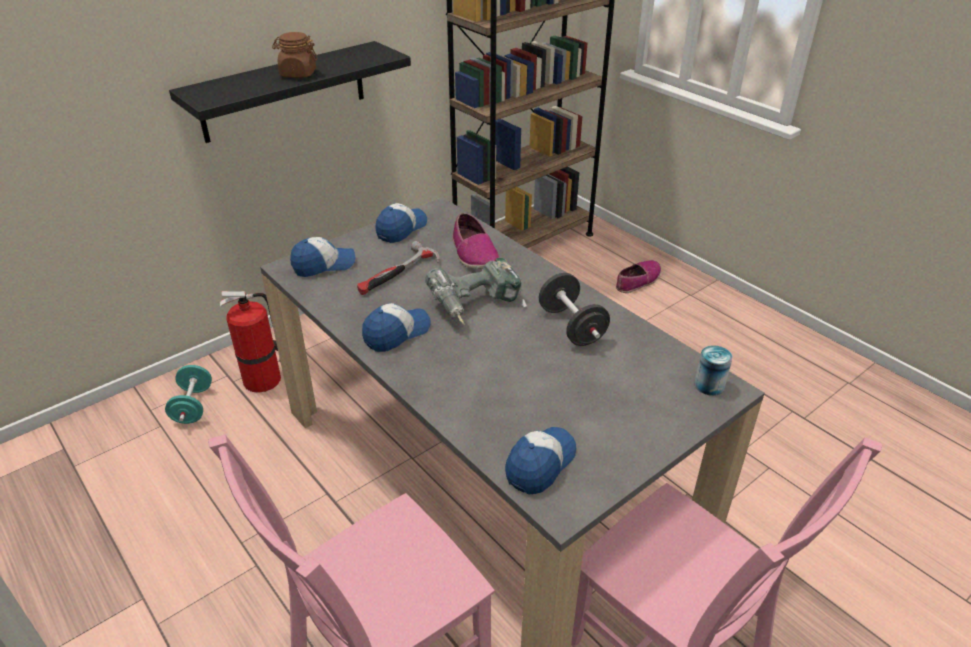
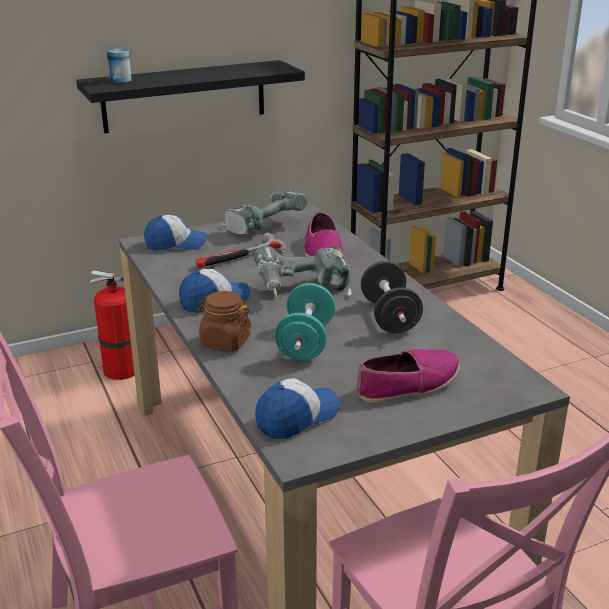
camera: 15 degrees right, 10 degrees down
(193, 406) = (51, 382): turquoise dumbbell -> turquoise dumbbell (306, 342)
(298, 74) = (193, 76): brown jar -> brown jar (225, 342)
(401, 229) = (263, 225): cap -> power drill
(638, 281) = (538, 336): shoe -> shoe (408, 385)
(709, 385) = (510, 381): can -> can (120, 80)

